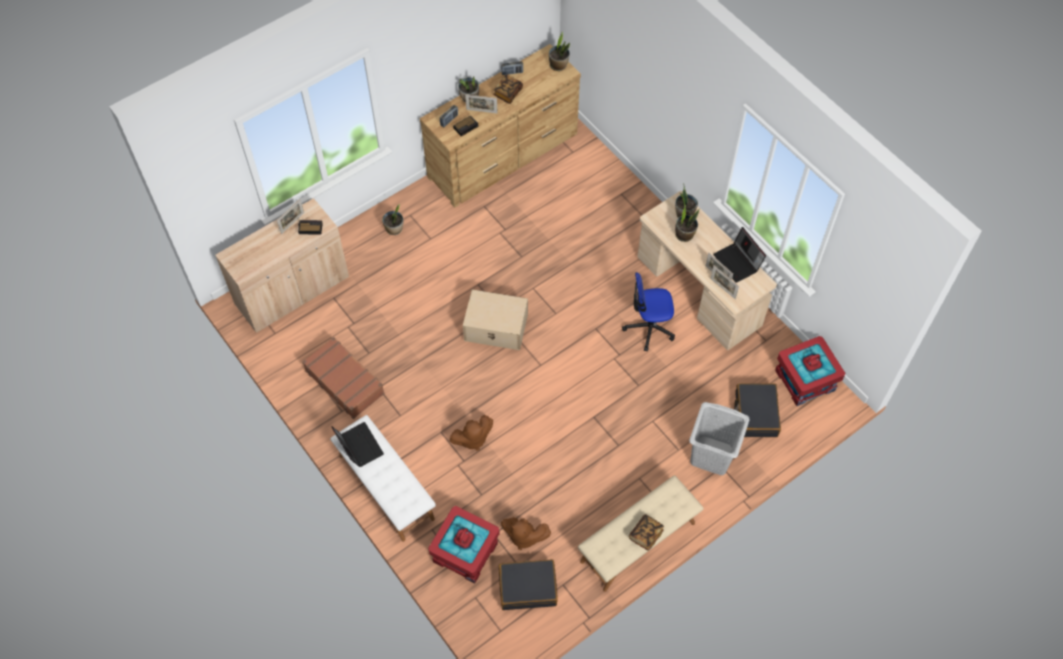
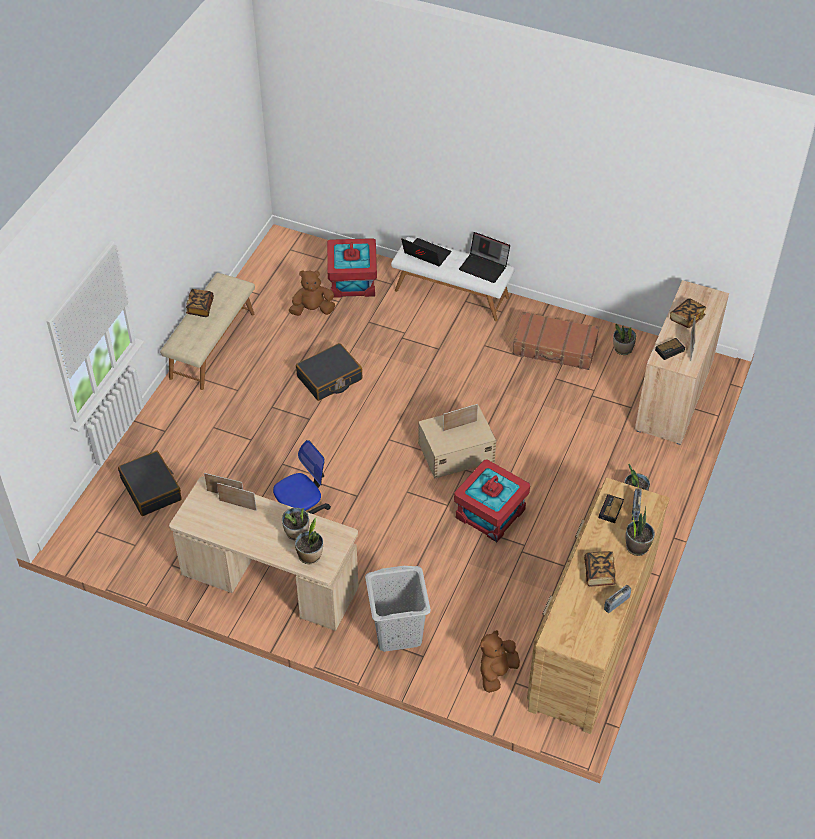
camera: 150 degrees right, 10 degrees down
(270, 248) = (686, 318): none -> book
(472, 439) = (407, 355): brown plush toy -> brown plush toy (496, 672)
(481, 111) = (609, 537): picture frame -> picture frame (460, 426)
(527, 587) = (286, 281): black suitcase -> black suitcase (329, 378)
(558, 65) = (569, 641): potted plant -> potted plant (622, 349)
(712, 455) = (178, 436): grey laundry basket -> grey laundry basket (397, 632)
(738, 262) = (222, 529): laptop -> laptop (425, 255)
(804, 380) = (113, 543): red storage box -> red storage box (490, 514)

